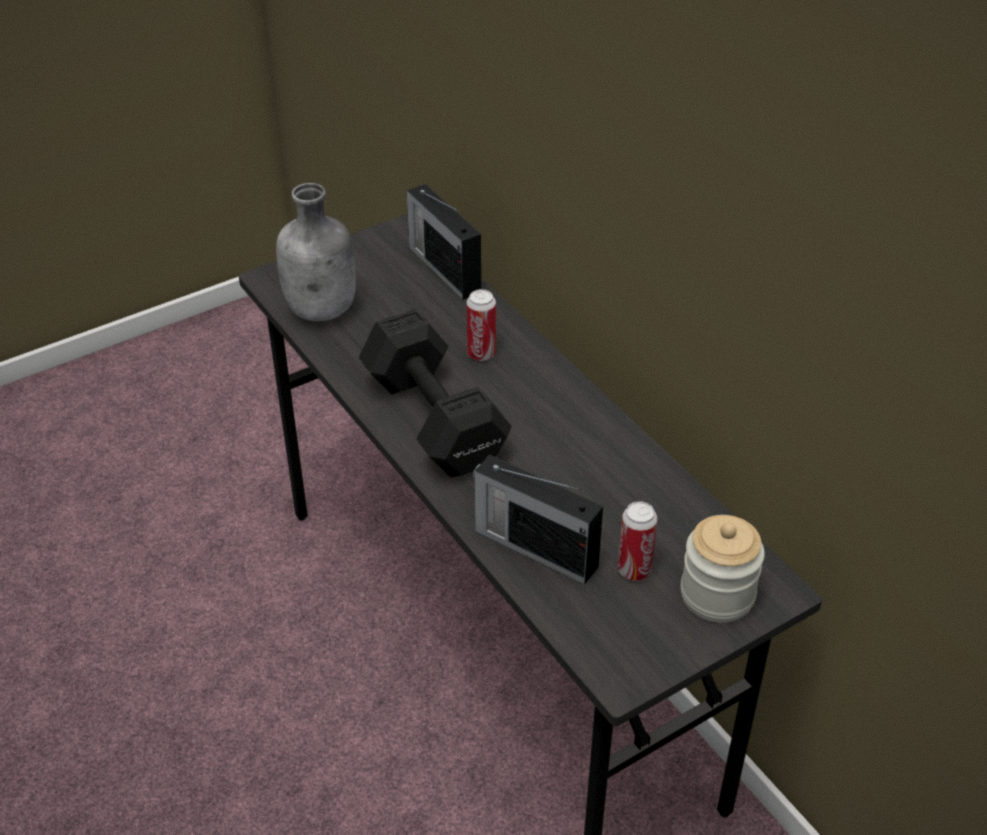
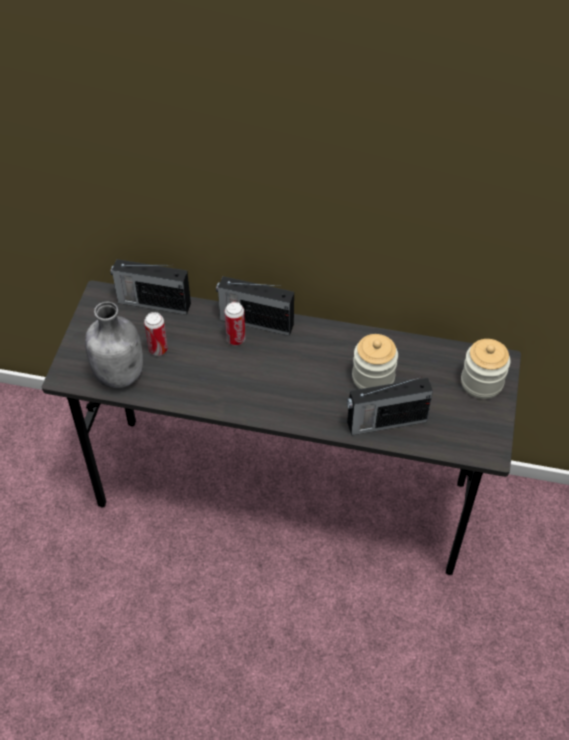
camera: 45 degrees left, 10 degrees up
(433, 416) = (256, 391): black dumbbell -> none
(526, 351) = (255, 321): none -> radio
(583, 493) = (373, 377): none -> jar
(634, 570) = (437, 398): can -> can (158, 349)

